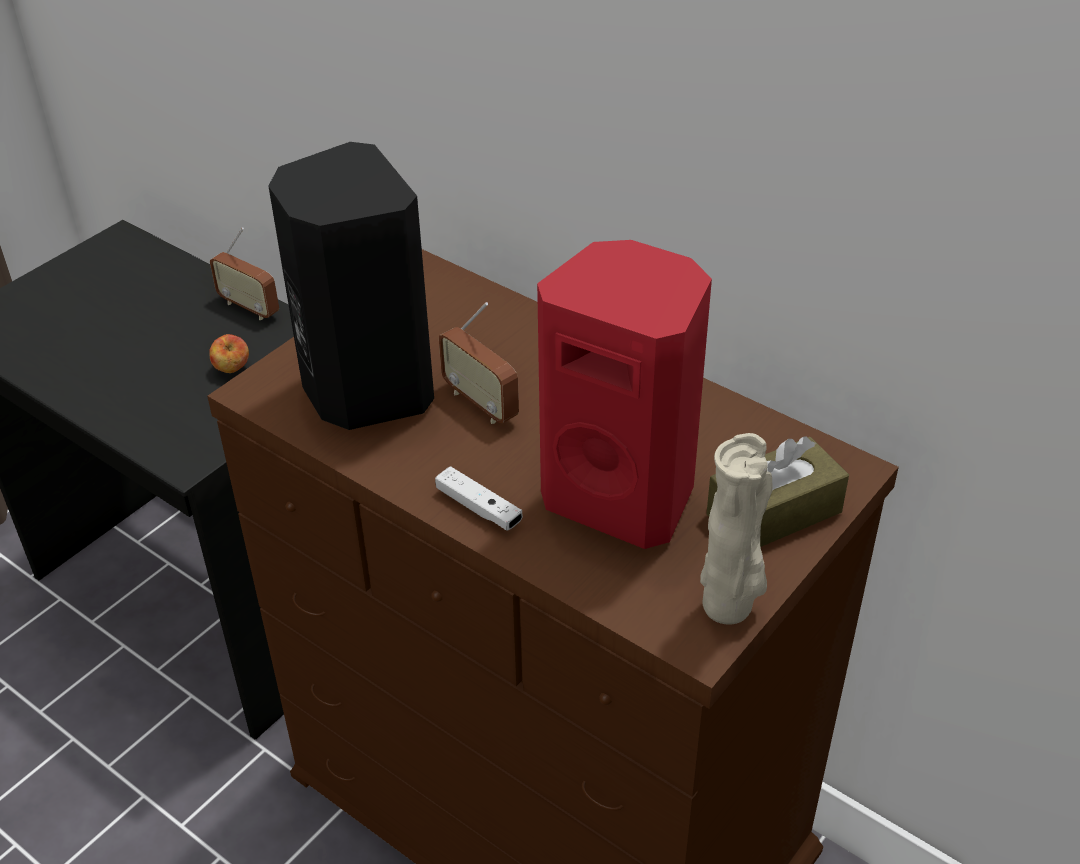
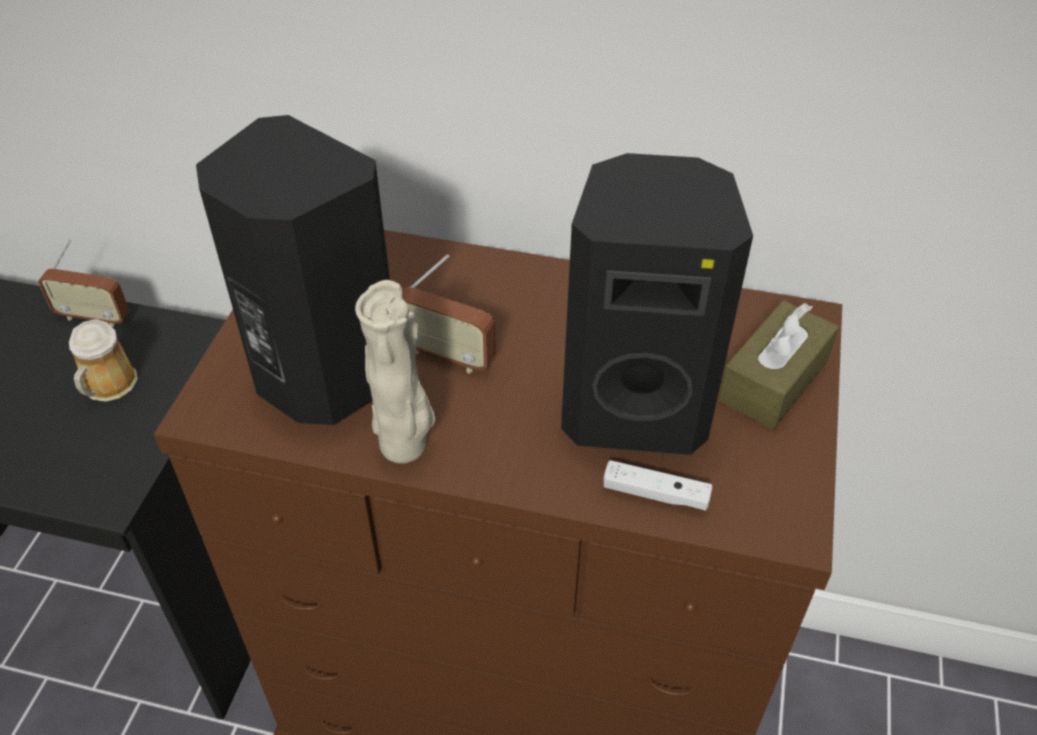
camera: 25 degrees left, 5 degrees up
(232, 369) = (108, 386): apple -> mug
(478, 508) = (510, 465): white game controller -> white game controller (655, 494)
(623, 496) = (635, 407): red speaker -> black speaker
(729, 608) = (796, 486): beige vase -> beige vase (406, 446)

